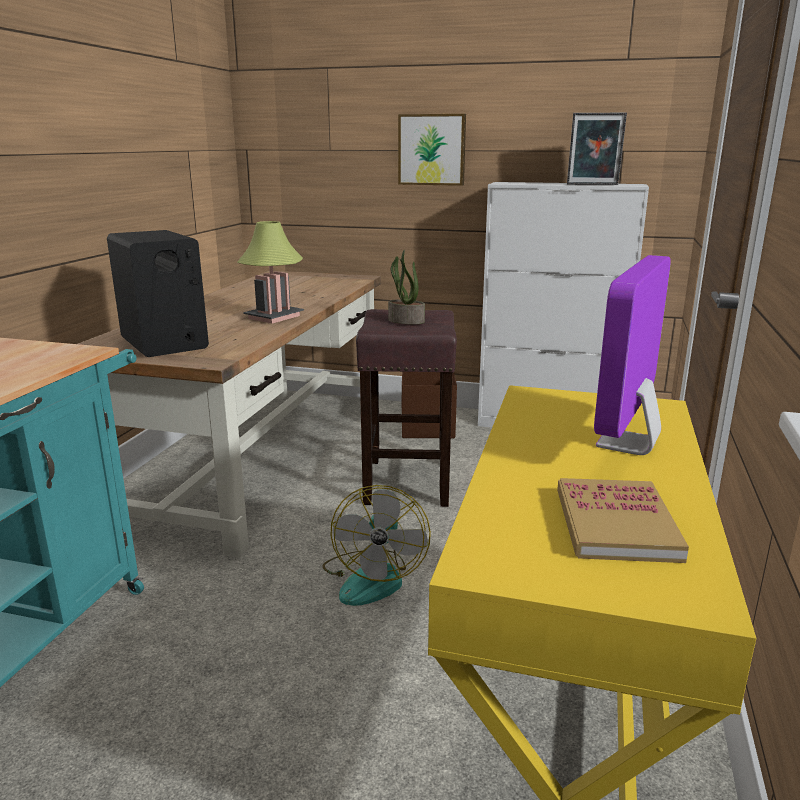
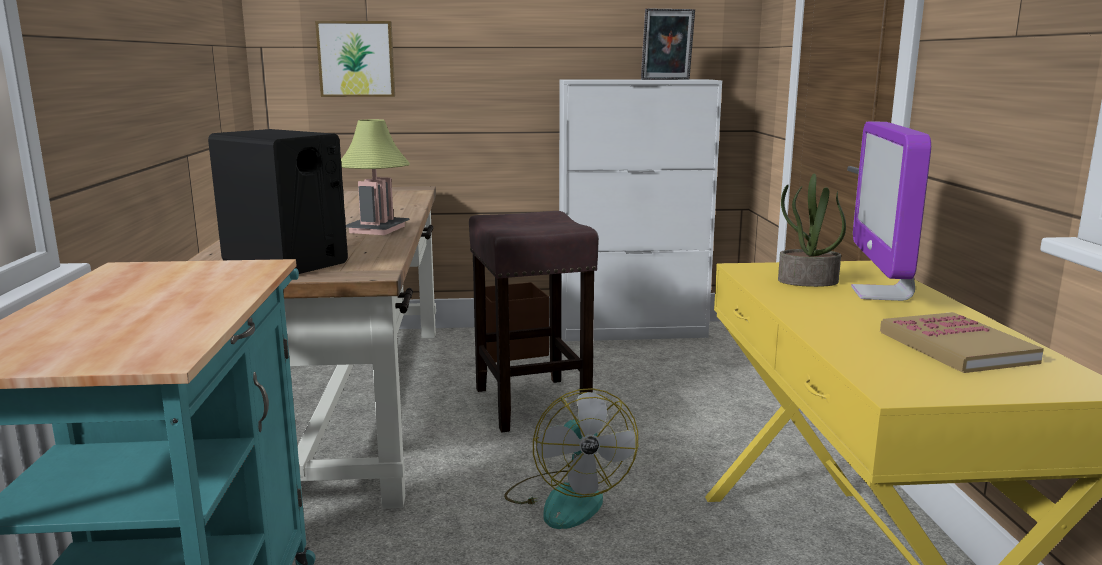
camera: 20 degrees left, 5 degrees down
(405, 321) = (528, 223): potted plant -> potted plant (807, 282)
(432, 150) = (489, 46): picture -> picture (356, 59)

